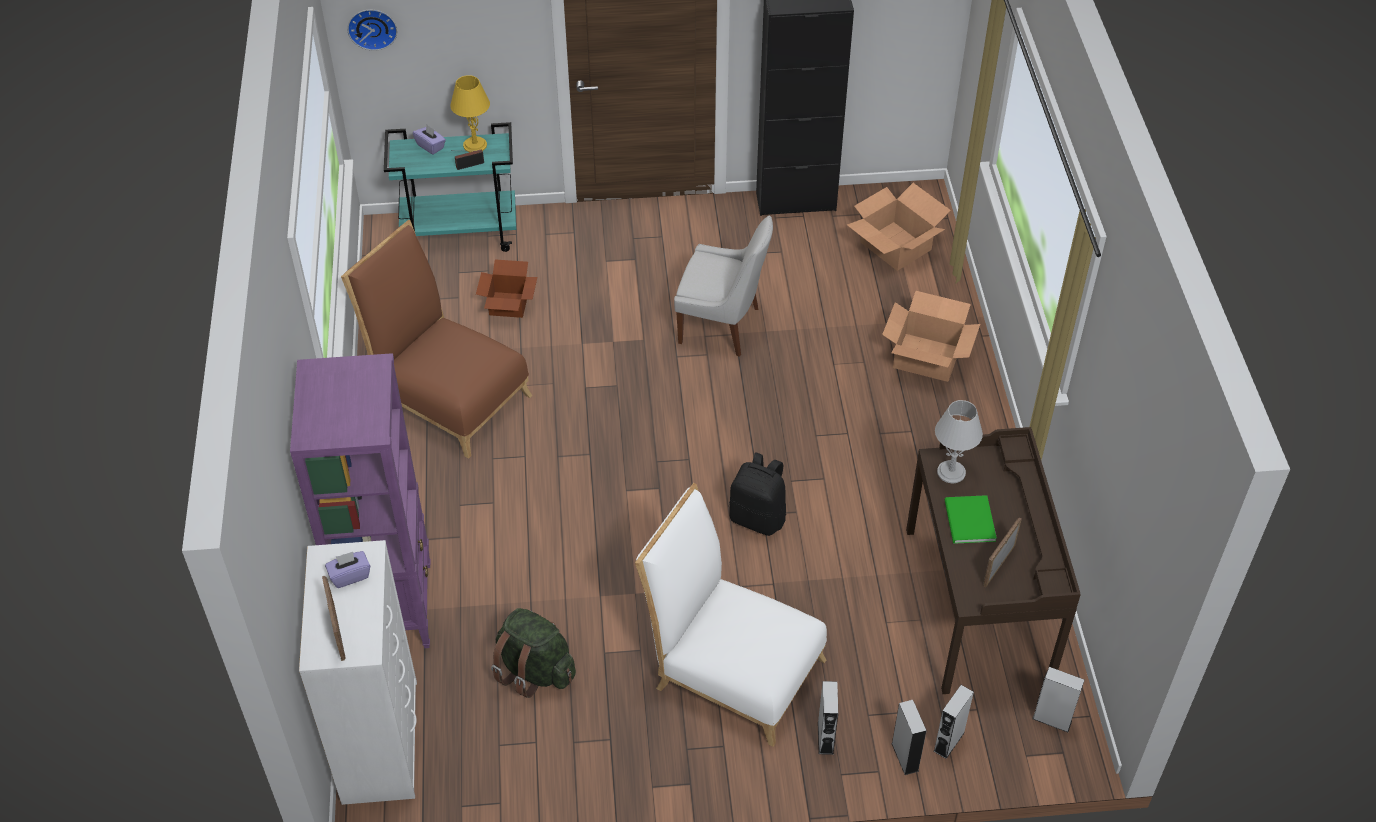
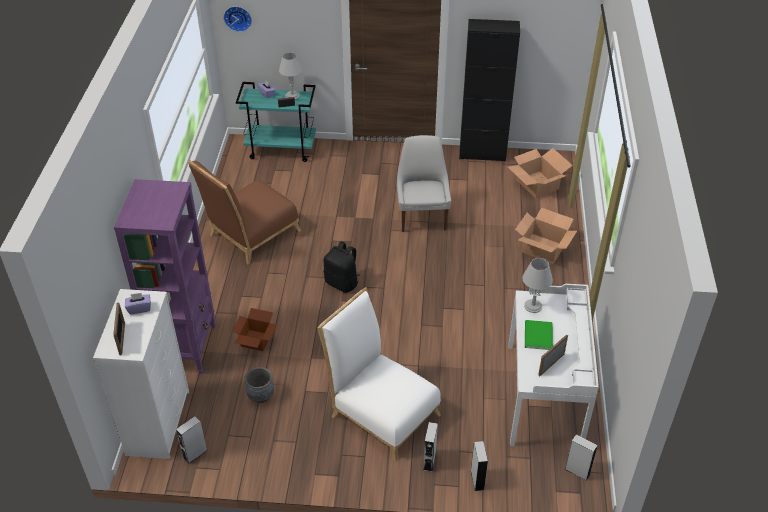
camera: 10 degrees right, 5 degrees down
(448, 396) = (250, 235): brown chair -> brown chair turned 90 degrees counterclockwise
(475, 145) = (292, 95): yellow table lamp -> grey table lamp
(507, 305) = (298, 190): cardboard box -> cardboard box (255, 341)
(534, 670) = (260, 395): green backpack -> grey planter
(722, 326) = (422, 216): white chair -> white chair turned 120 degrees counterclockwise
(758, 518) = (418, 326): black backpack -> black backpack (342, 283)
(949, 741) = (507, 475): grey speaker -> grey speaker (195, 454)
(978, 604) = (544, 395): brown desk -> white desk

